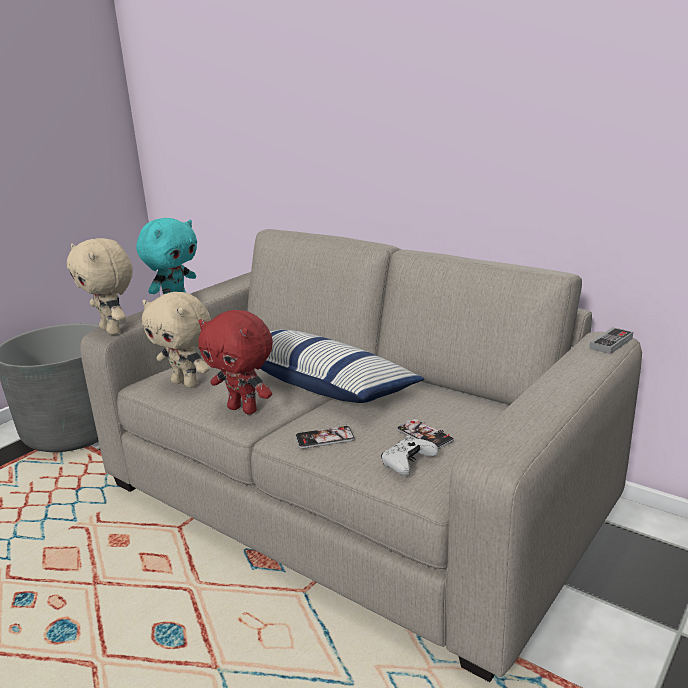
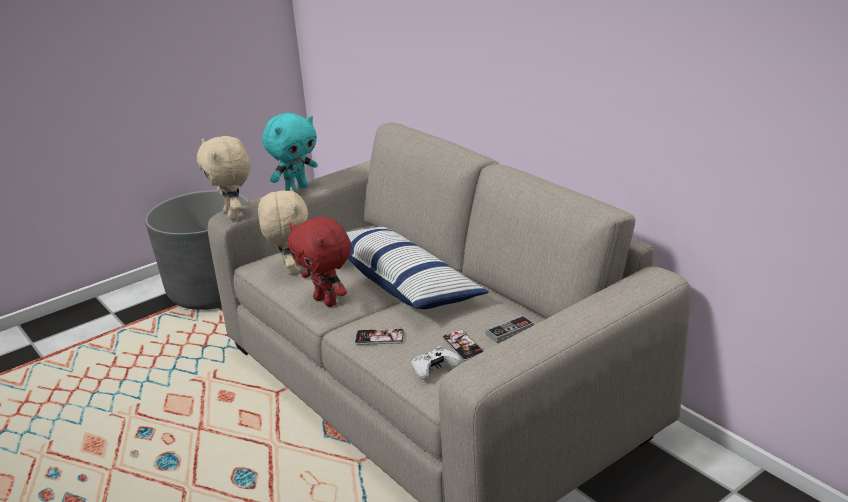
camera: 15 degrees right, 5 degrees up
(186, 383) = (290, 269): beige plush toy -> beige plush toy turned 150 degrees counterclockwise
(611, 343) = (653, 282): game controller -> game controller (510, 331)

